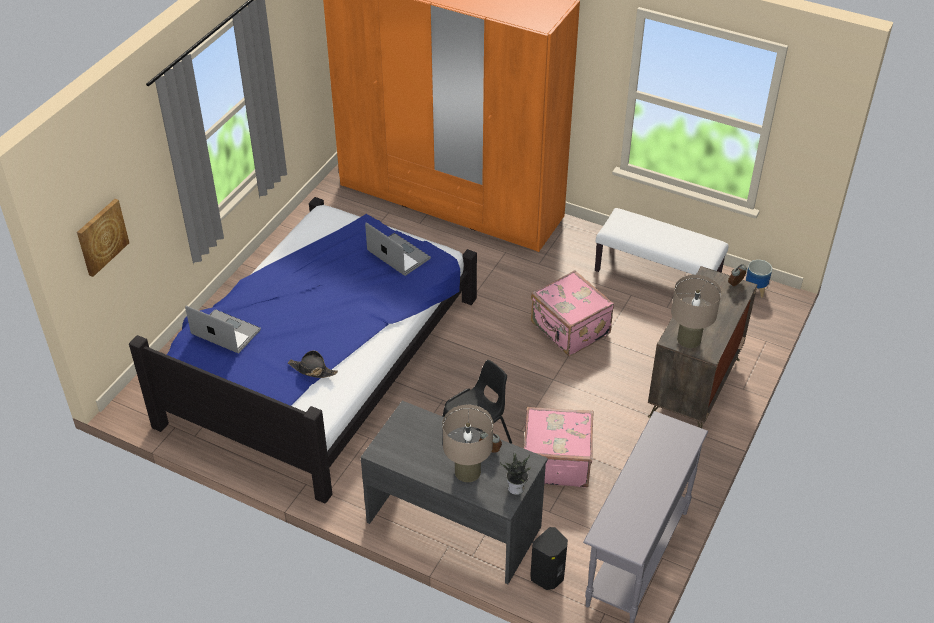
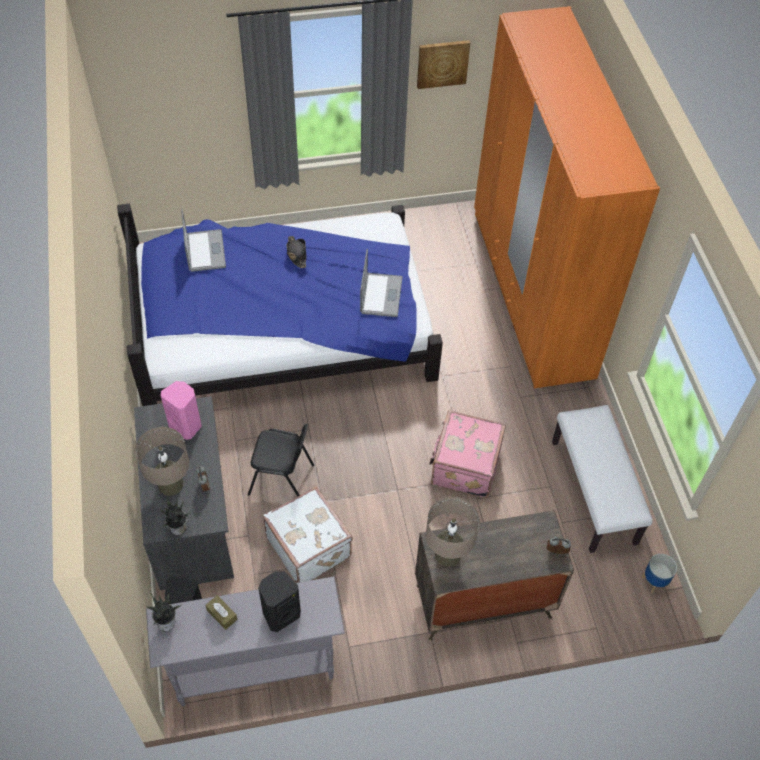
camera: 50 degrees right, 10 degrees up
(101, 237) = (155, 115): picture -> picture (442, 63)
(312, 370) = (212, 324): black hat -> black hat (296, 254)
(416, 431) = (186, 425): none -> pink speaker
(555, 461) = (309, 546): pink suitcase -> white suitcase
(609, 533) = (167, 622): none -> potted plant
(632, 494) = (222, 614): none -> brown tissue box
(661, 458) = (280, 614): none -> black speaker

